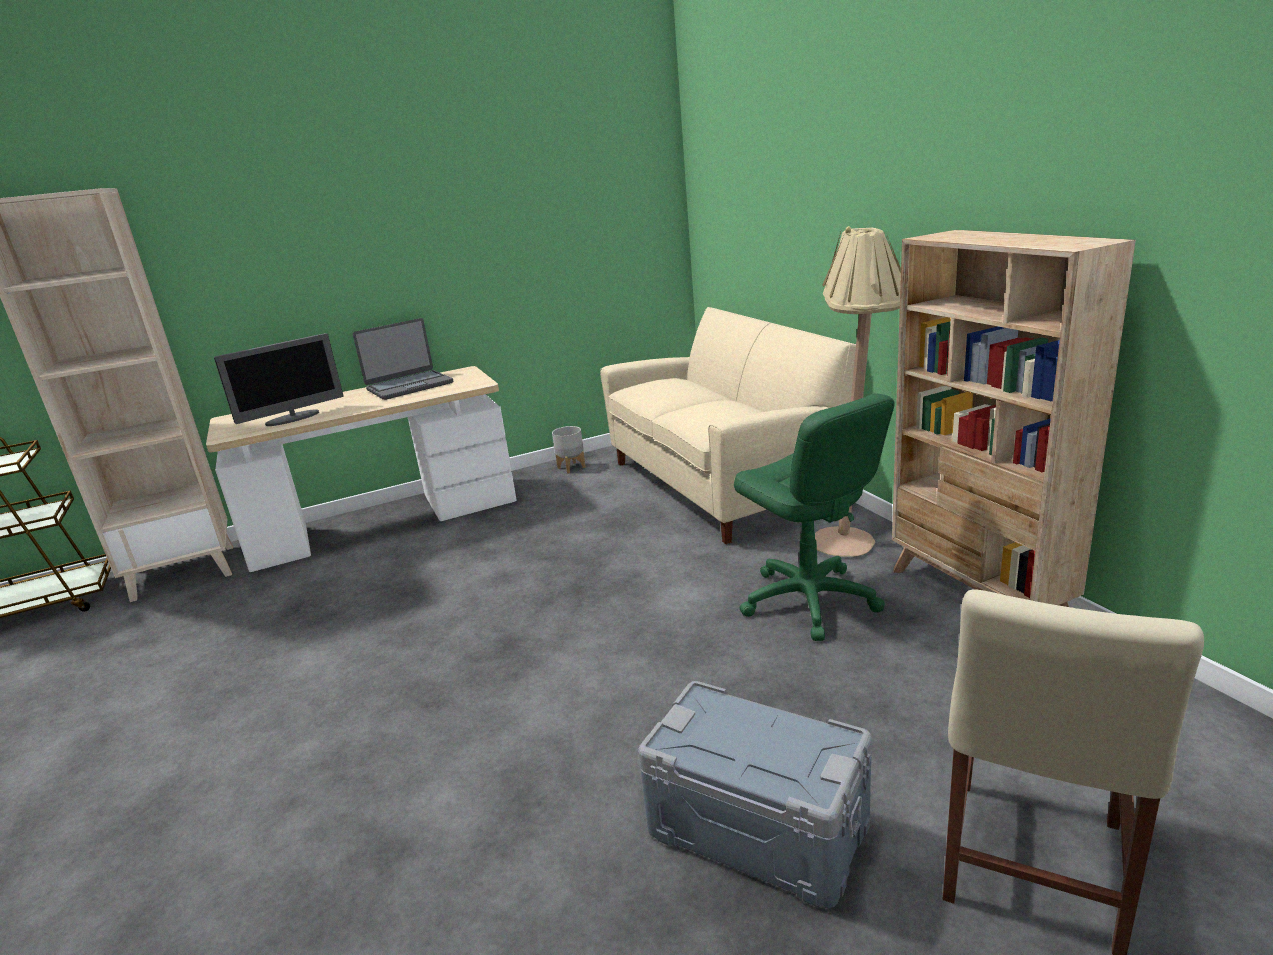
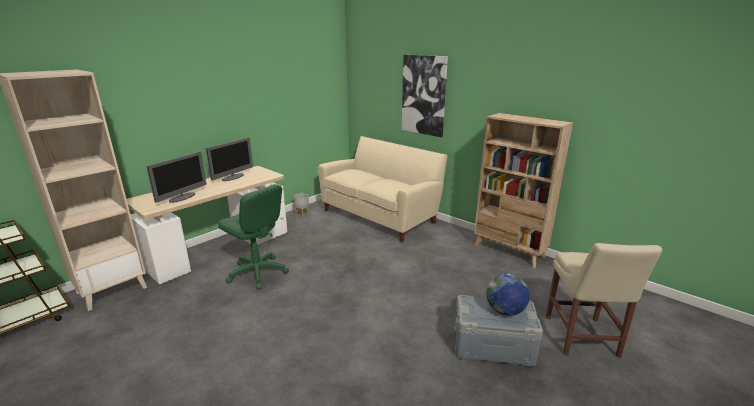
camera: 25 degrees left, 0 degrees up
(409, 386) = (233, 177): laptop -> monitor
(776, 742) = (505, 311): none -> globe
(809, 601) = (451, 261): green office chair -> green office chair (257, 273)
(810, 203) = (424, 95): none -> picture
(855, 539) = (452, 234): beige floor lamp -> none

